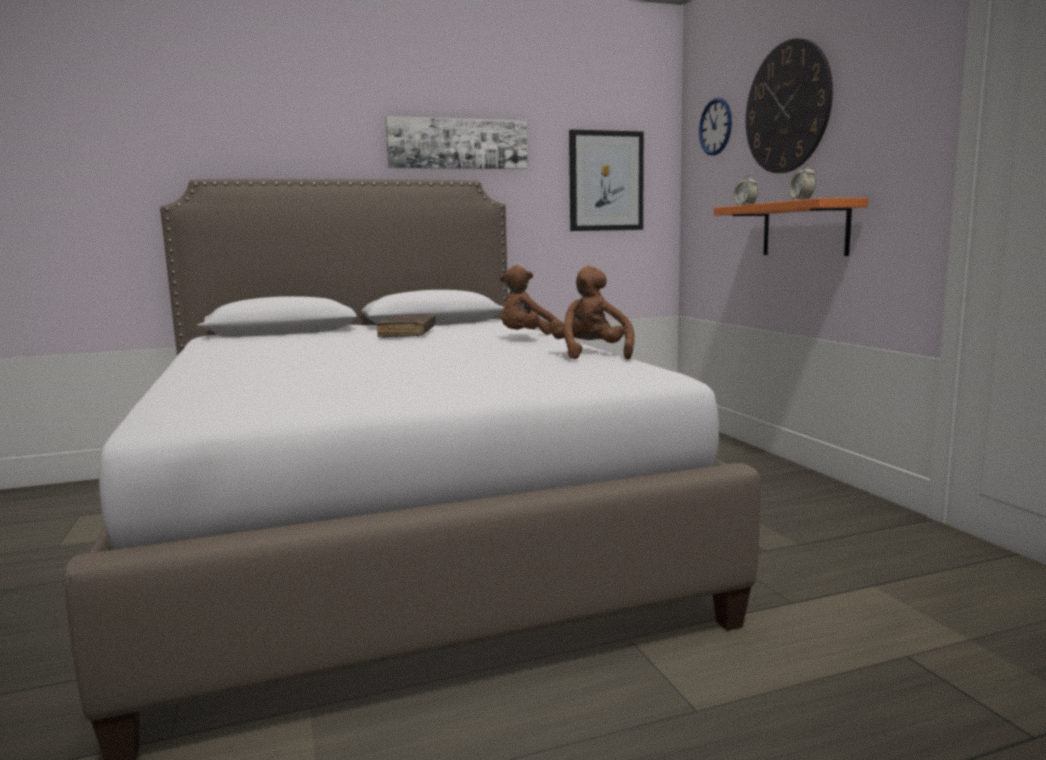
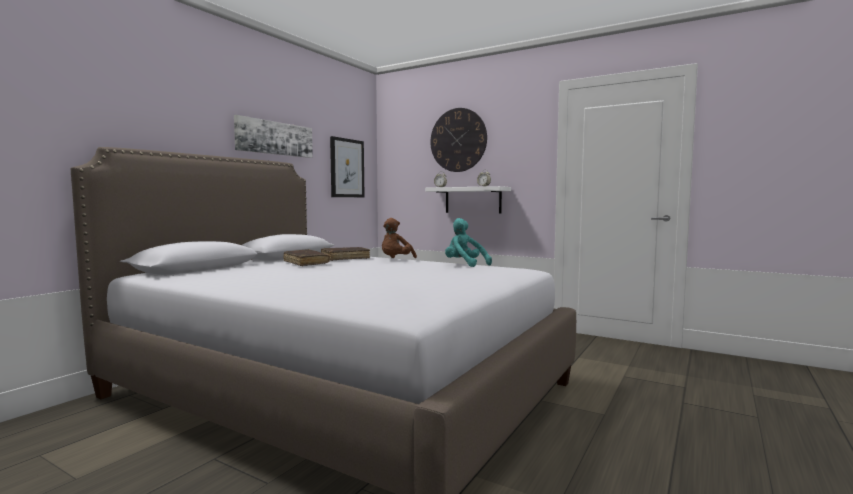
camera: 40 degrees left, 5 degrees down
(480, 330) = (345, 258): none -> brown book
(591, 355) = (464, 265): brown plush toy -> turquoise plush toy
(715, 127) = (406, 143): wall clock -> none
(804, 229) = (473, 200): orange shelf -> white shelf

